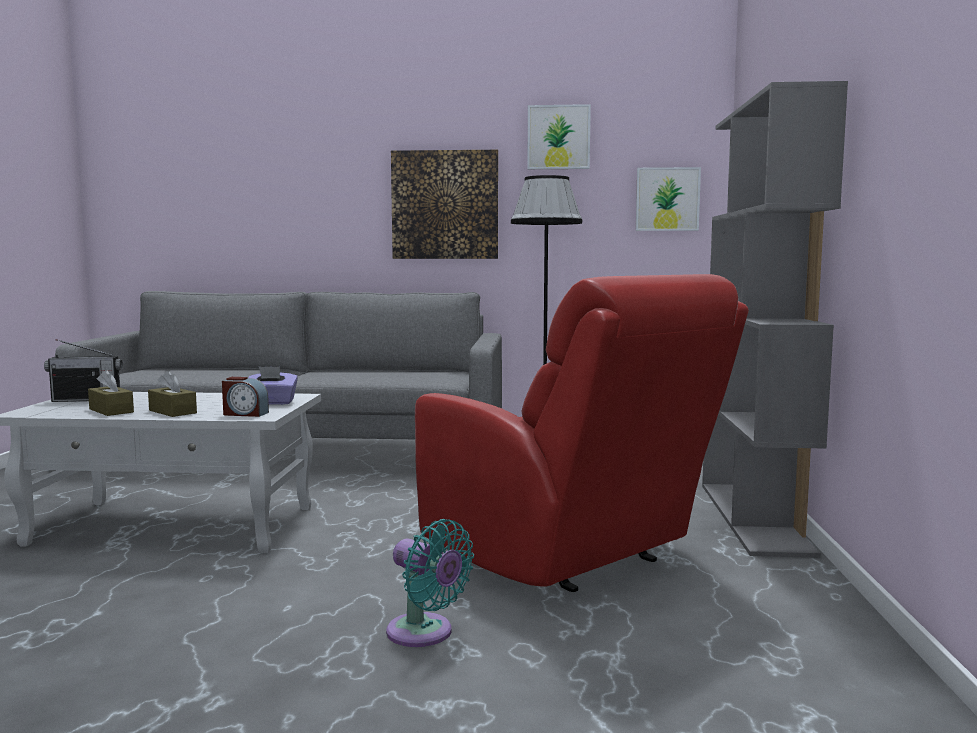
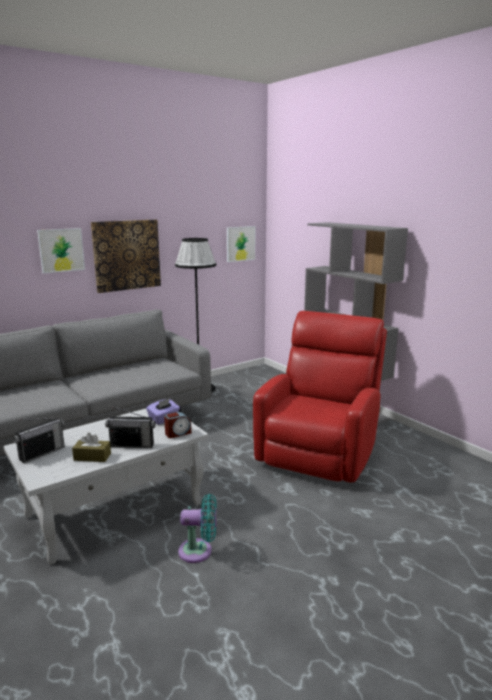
camera: 40 degrees left, 10 degrees up
(172, 412) = (132, 445): brown tissue box -> radio
(424, 634) = (340, 511): turquoise fan -> turquoise fan (199, 551)
(558, 137) = (187, 211): picture -> picture (61, 250)
(568, 556) = (319, 452): red armchair -> red armchair turned 75 degrees counterclockwise

